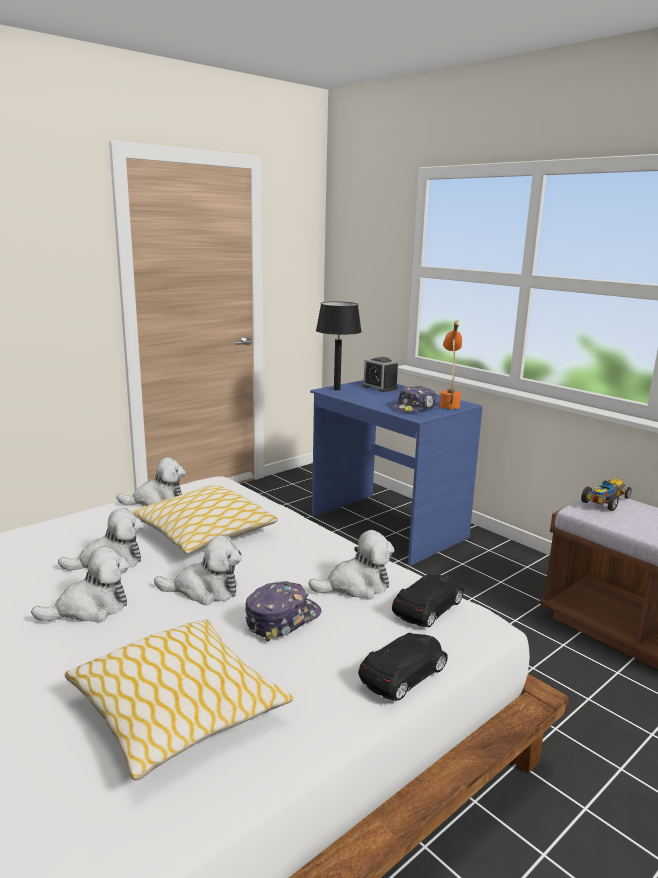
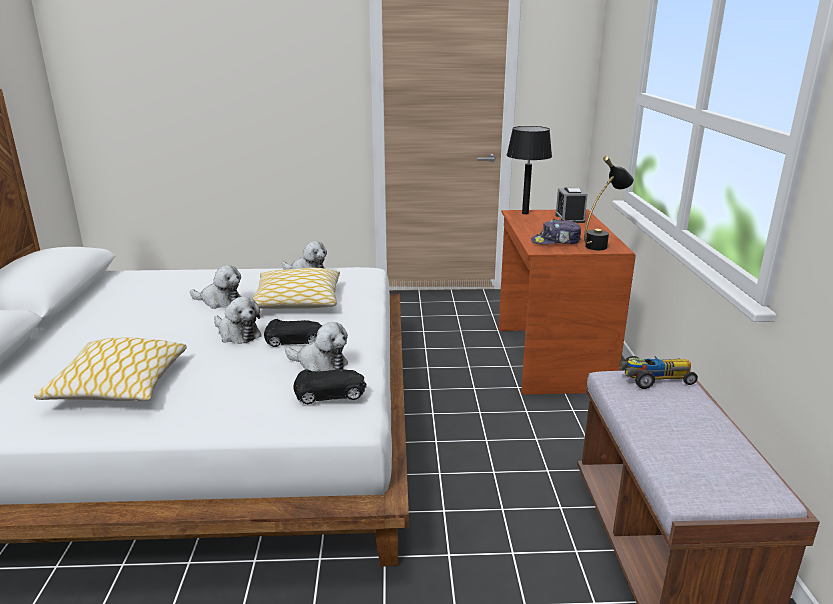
camera: 40 degrees right, 5 degrees up
(90, 608) = (169, 322): plush toy -> none
(282, 619) = (237, 363): cap -> none
(386, 526) = (550, 358): blue desk -> brown desk
(404, 673) = (243, 421): black toy car -> black toy car (296, 340)
(449, 403) = (602, 244): orange table lamp -> black table lamp

